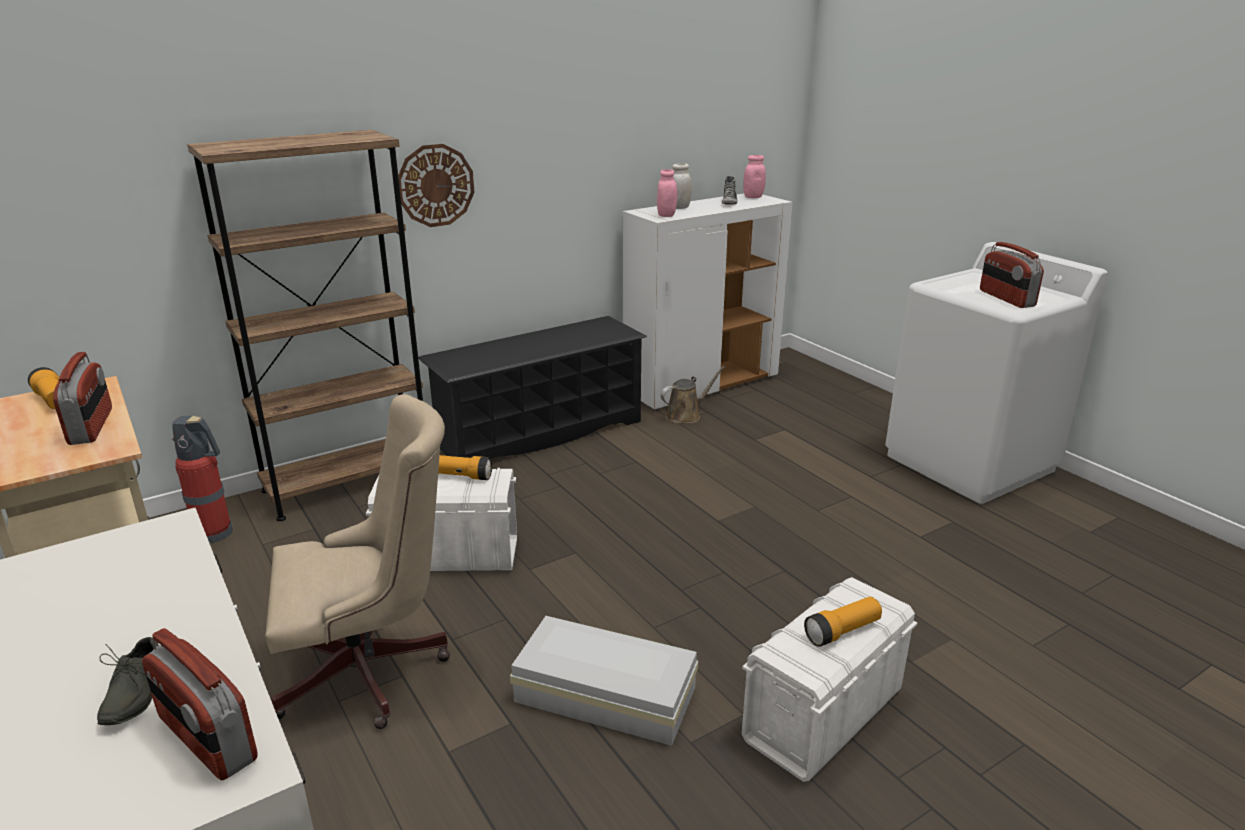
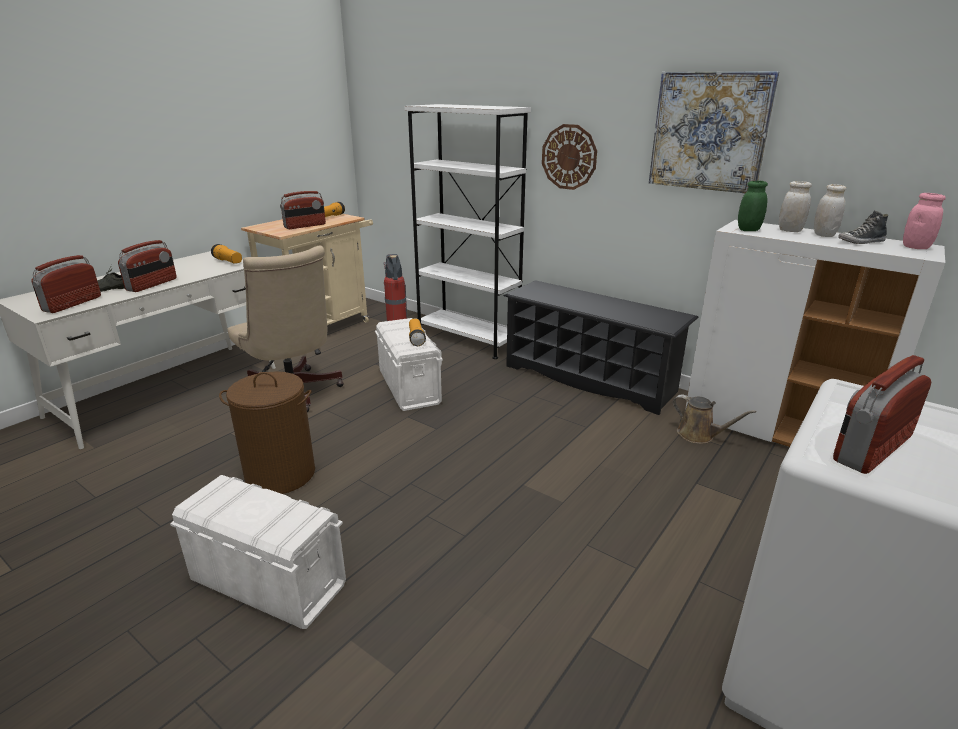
camera: 70 degrees right, 0 degrees up
(183, 631) = (152, 285): none -> radio
(348, 483) = (468, 339): brown bookcase -> white bookcase
(585, 131) = (709, 132): none -> picture
(607, 697) = (280, 475): white storage box -> brown laundry basket
(666, 215) = (748, 230): pink jar -> green jar
(702, 204) = (824, 235): none -> white jar
(842, 631) = (249, 514): flashlight -> flashlight (228, 261)

